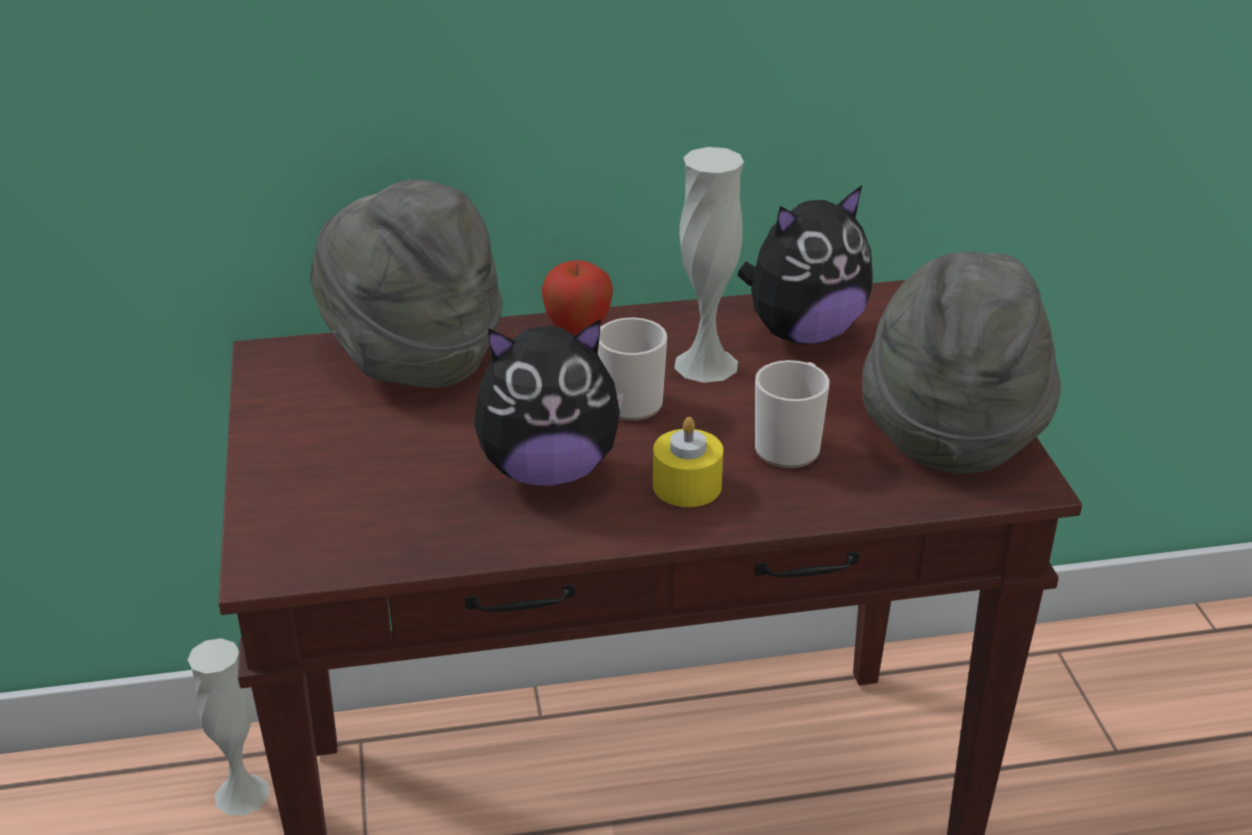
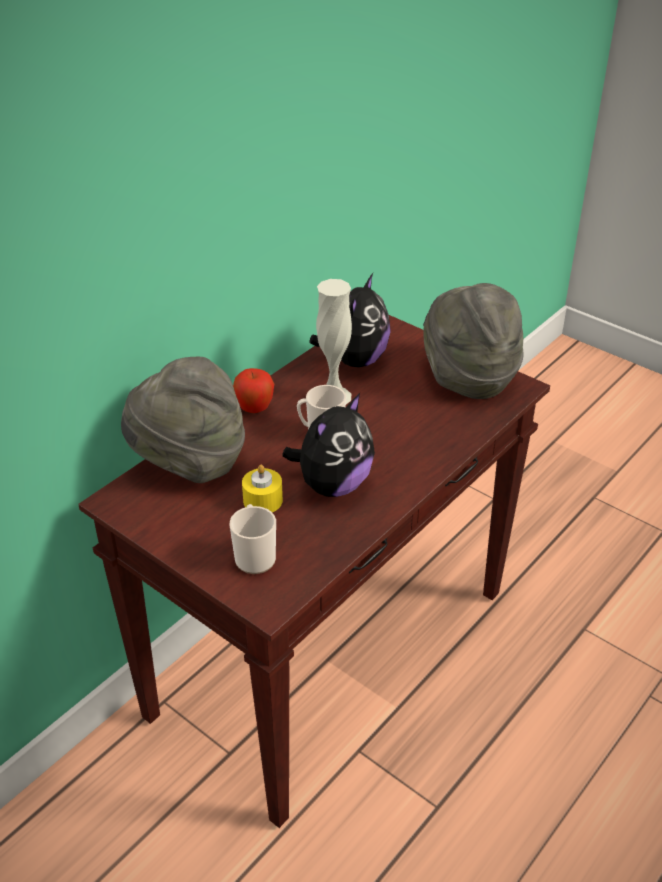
camera: 40 degrees left, 5 degrees up
(242, 794) = (130, 769): white vase -> none
(687, 485) = (400, 459): yellow candle -> yellow candle (263, 500)
(790, 445) = (417, 417): mug -> mug (254, 555)

